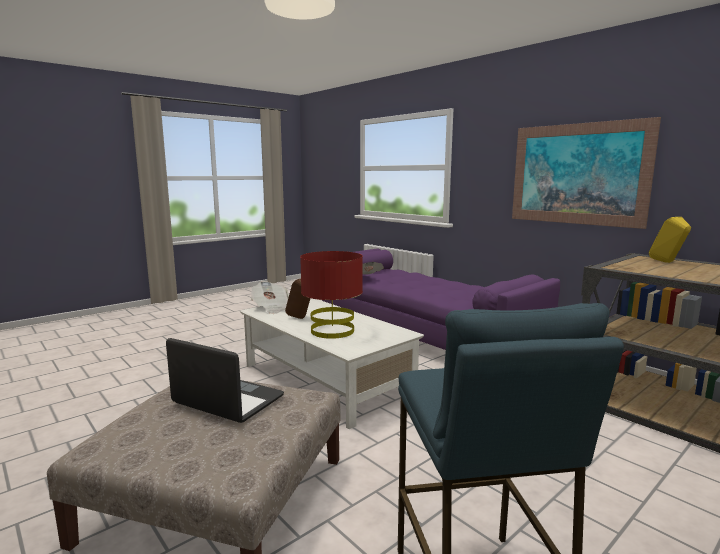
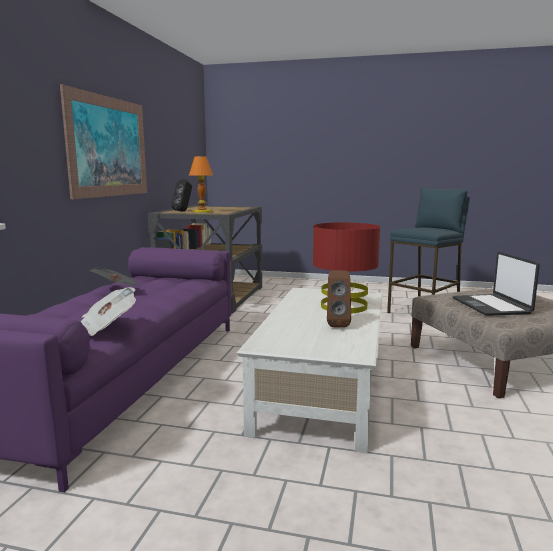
camera: 125 degrees left, 0 degrees up
(271, 308) = (333, 349): newspaper -> newspaper (118, 290)
(635, 264) = (202, 212): none -> table lamp
(667, 262) = (183, 211): yellow speaker -> black speaker

